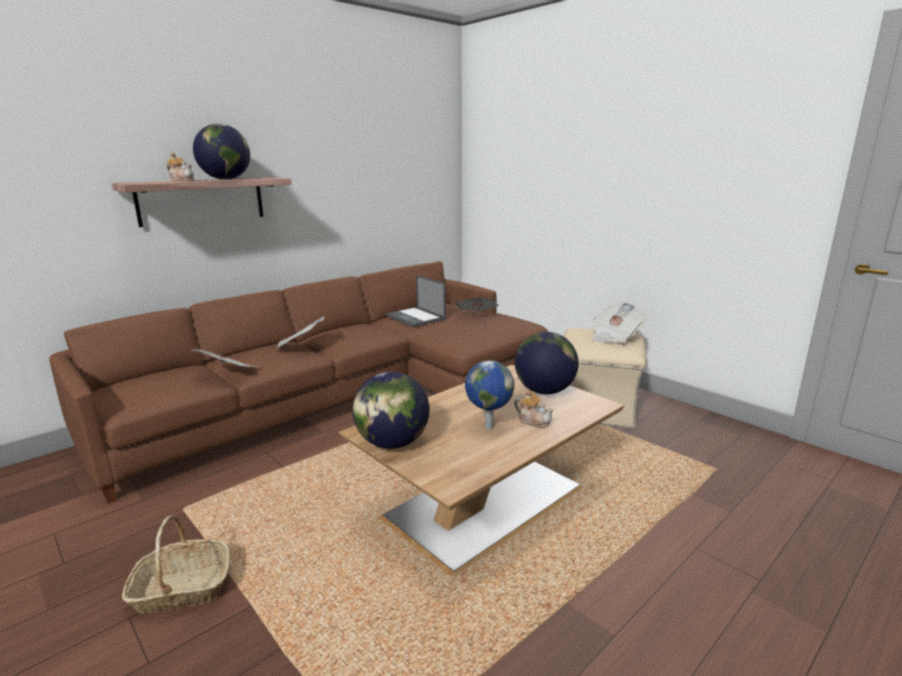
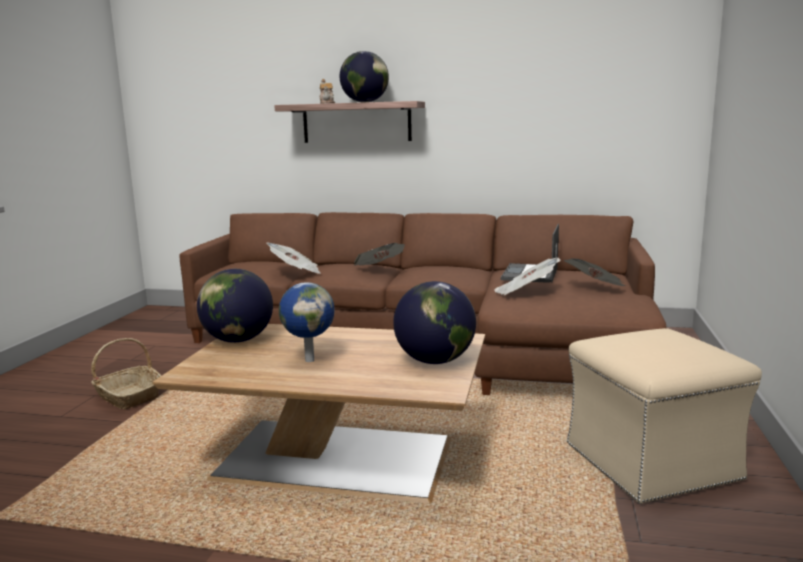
camera: 55 degrees right, 5 degrees down
(533, 421) = (349, 373): teapot -> none
(614, 337) = (680, 350): newspaper -> newspaper (525, 293)

